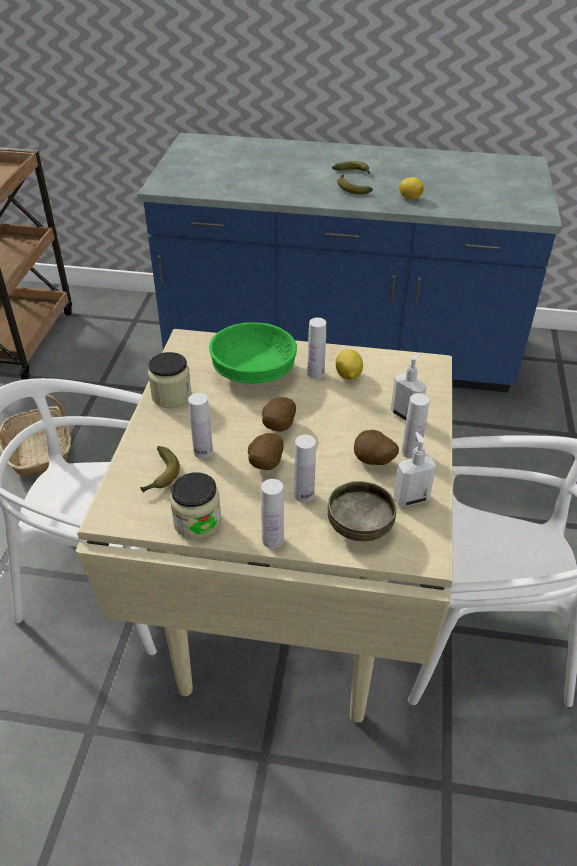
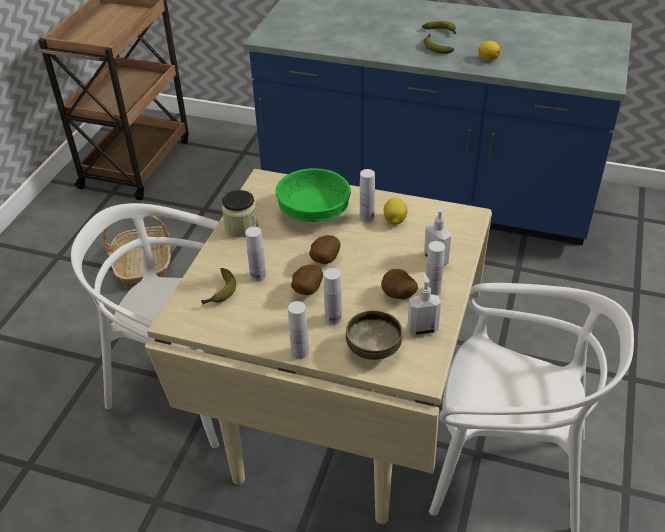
camera: 10 degrees right, 0 degrees up
(197, 522) = (242, 332): jar -> none

